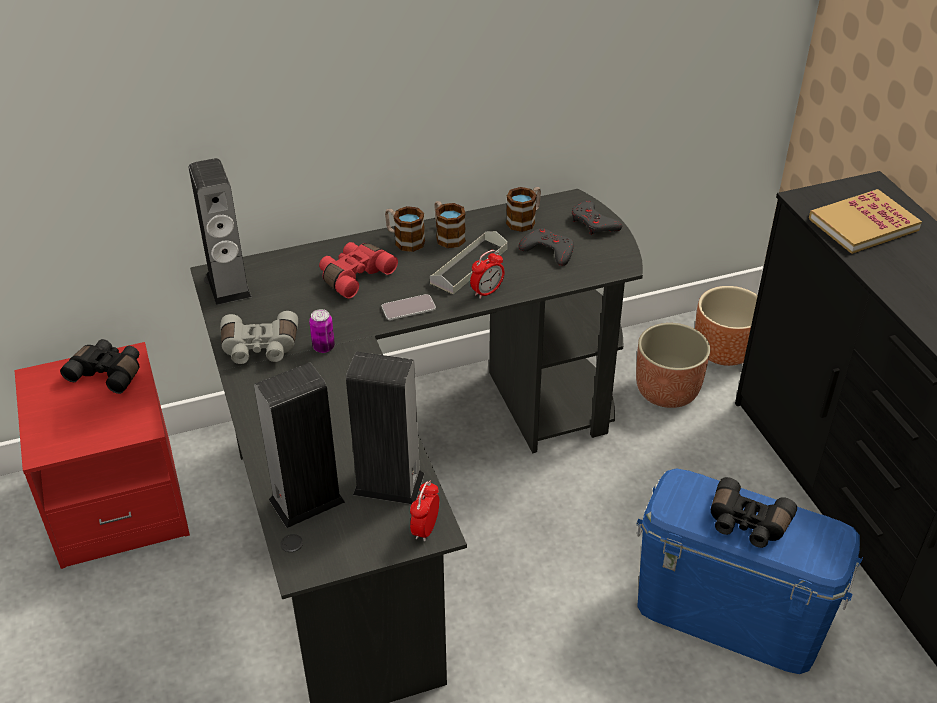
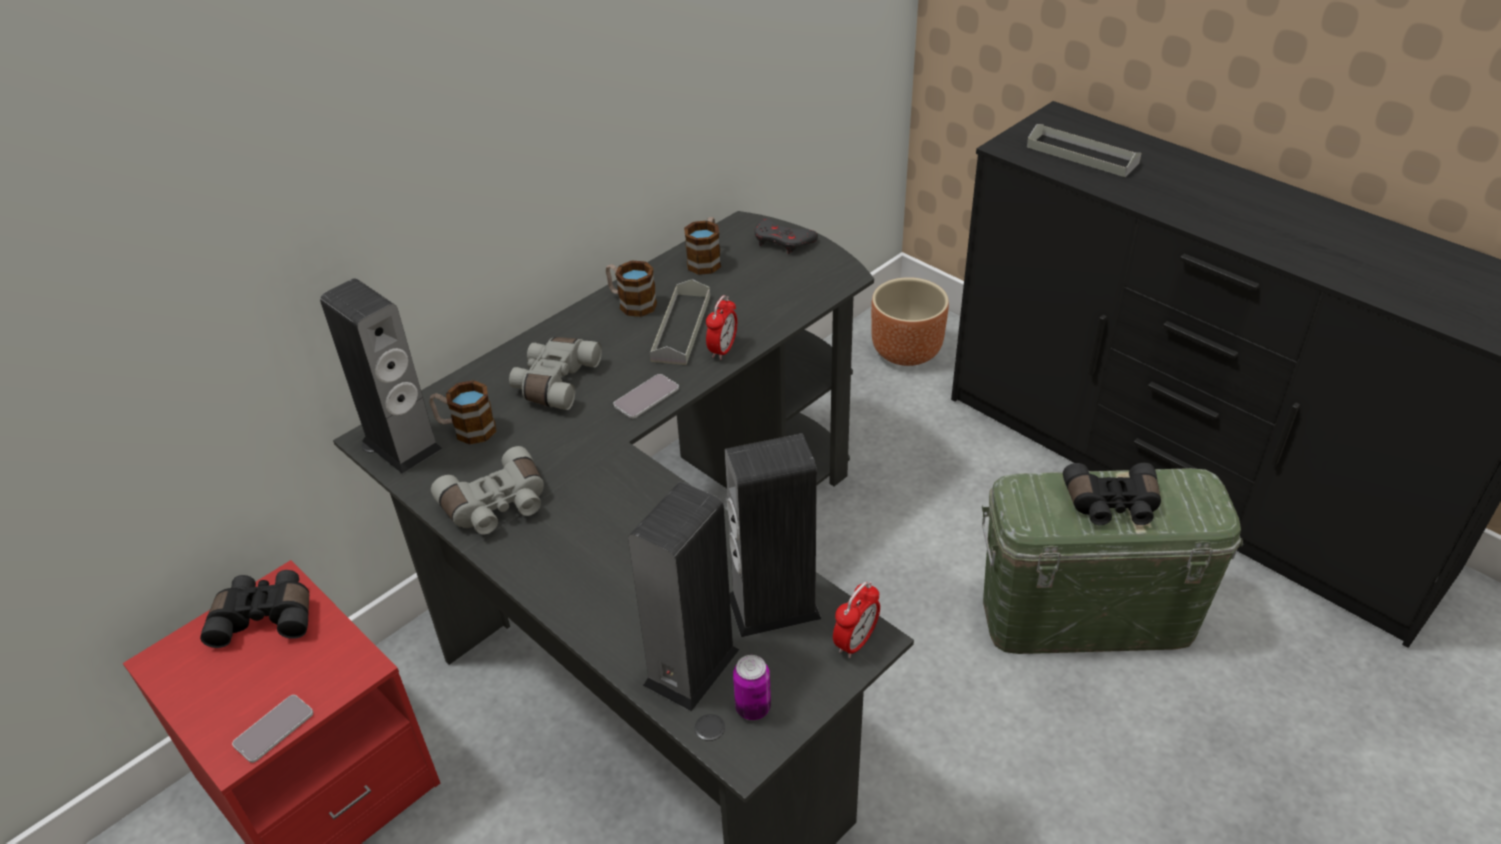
camera: 25 degrees left, 0 degrees up
(72, 445) = (274, 729): none -> phone
(323, 347) = (577, 477): can -> can (753, 708)
(354, 276) = (554, 382): red binoculars -> grey binoculars
(404, 240) = (585, 323): mug -> mug (466, 429)
(425, 529) = (855, 642): alarm clock -> alarm clock turned 135 degrees counterclockwise
(548, 251) = (756, 284): grey game controller -> none
(666, 391) = (877, 410): planter -> none
(730, 614) = (1087, 614): blue storage box -> green storage box
(863, 224) = (1082, 155): book -> grey tray

